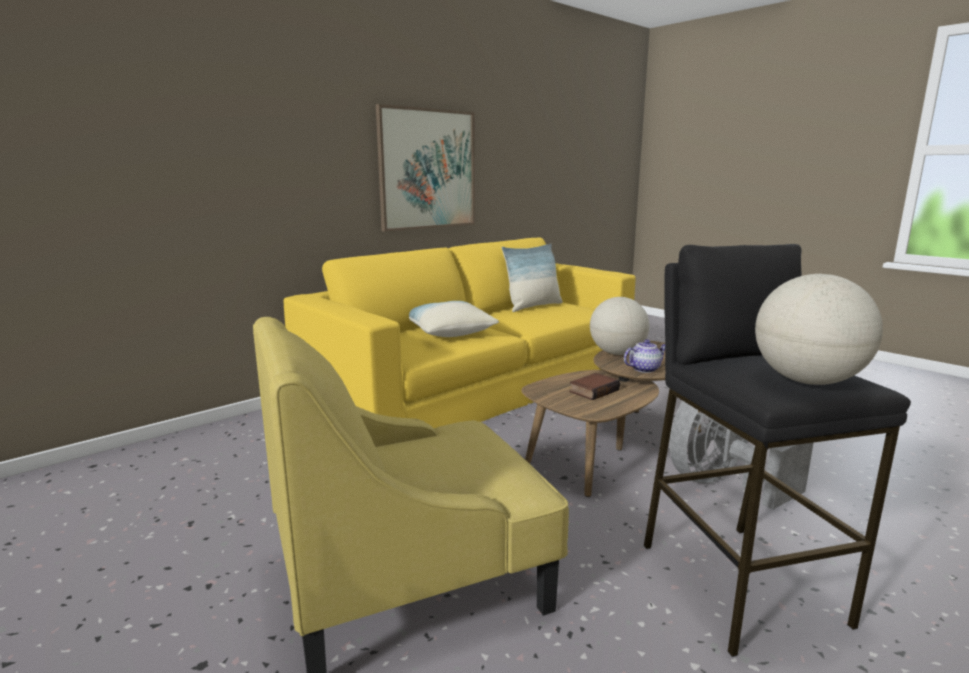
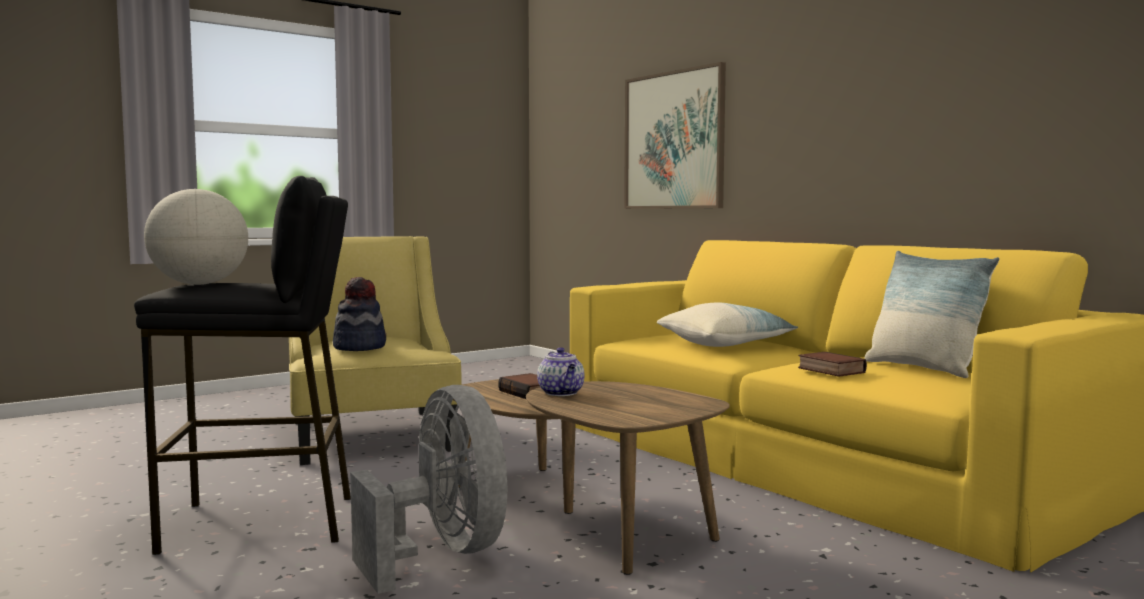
camera: 95 degrees right, 10 degrees down
(427, 169) = (905, 132): picture -> picture (674, 140)
(478, 459) = (359, 347): none -> hat
(545, 318) = (829, 370): none -> book
(617, 353) = (640, 389): globe -> none

